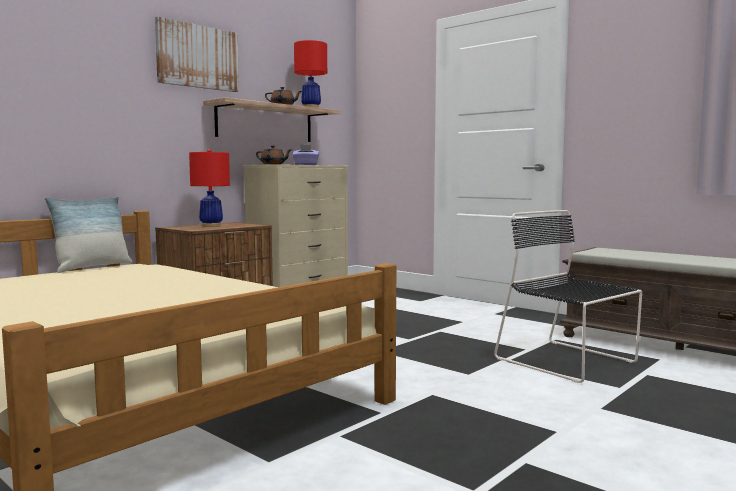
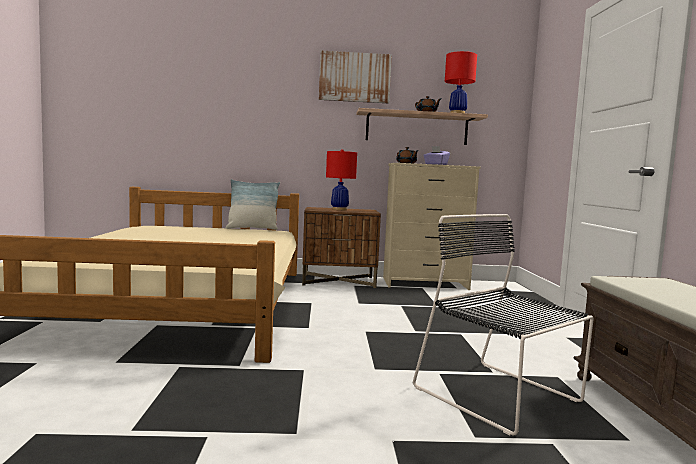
camera: 45 degrees right, 0 degrees up
(568, 361) = (500, 397): black chair -> black chair turned 45 degrees counterclockwise

